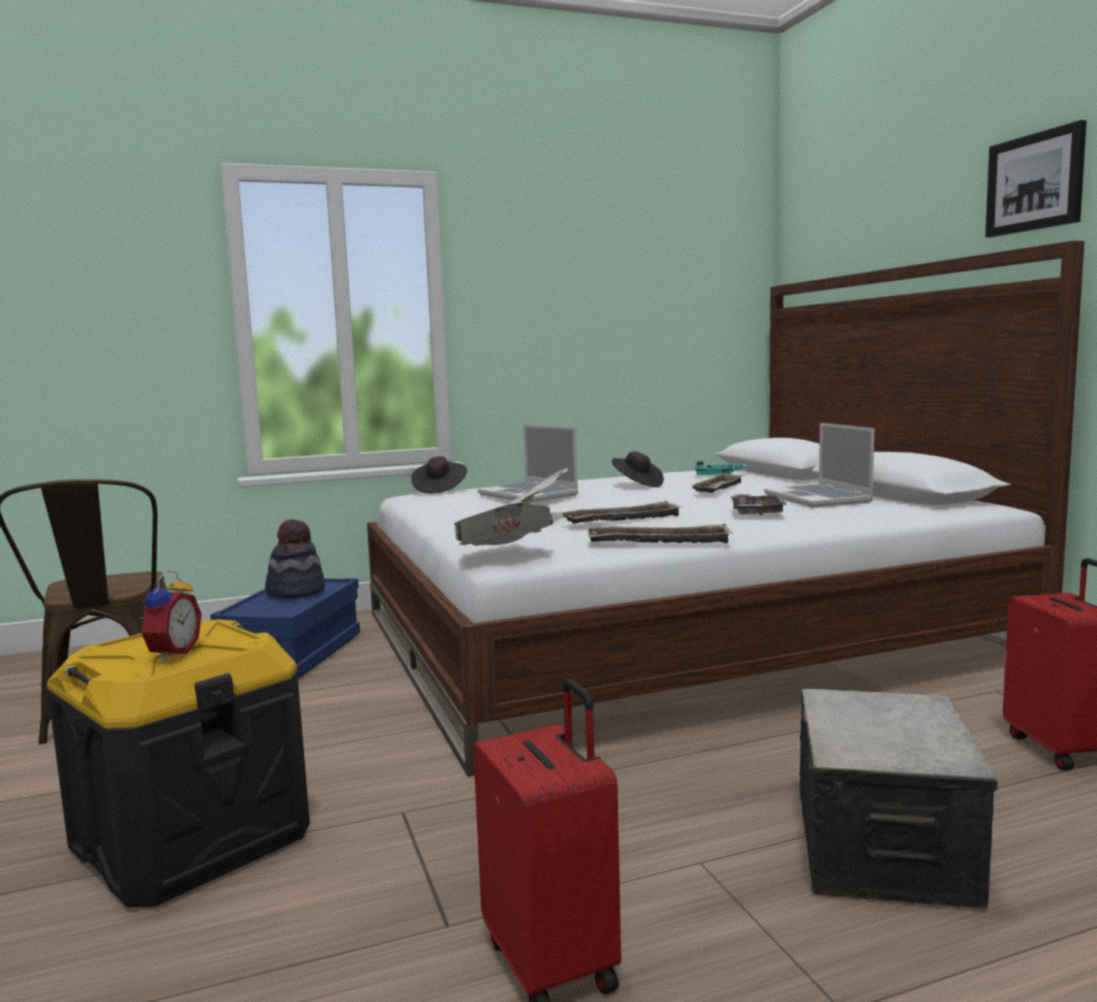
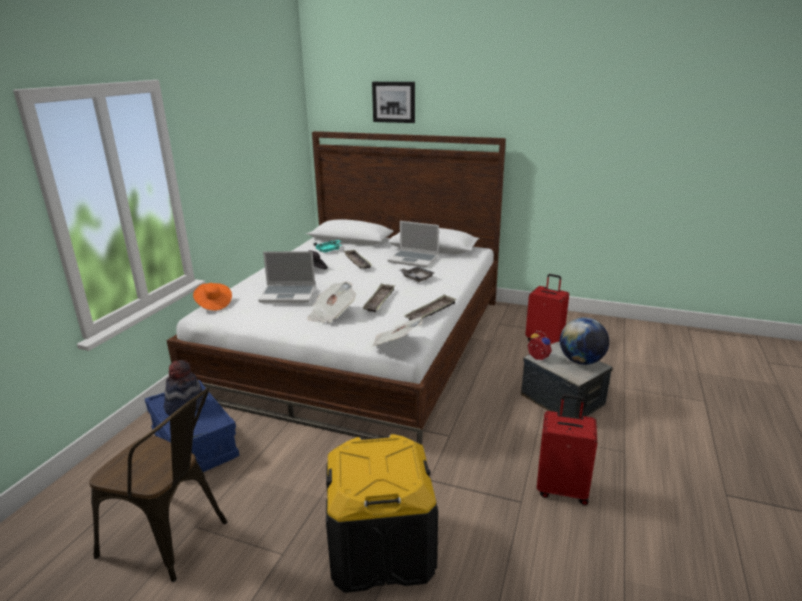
camera: 50 degrees left, 15 degrees up
(171, 653) = (391, 467): alarm clock -> alarm clock (537, 358)
(439, 489) = (213, 304): black hat -> orange hat
(925, 739) = (581, 361): none -> globe
(1035, 182) = (478, 106): picture -> picture (394, 102)

